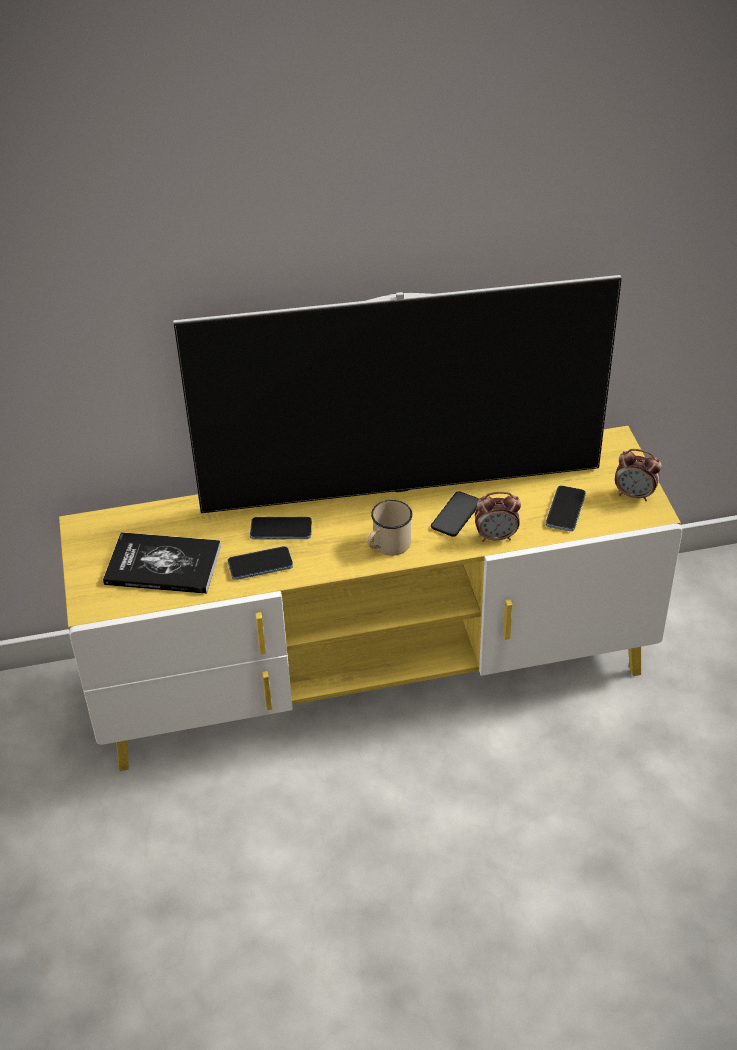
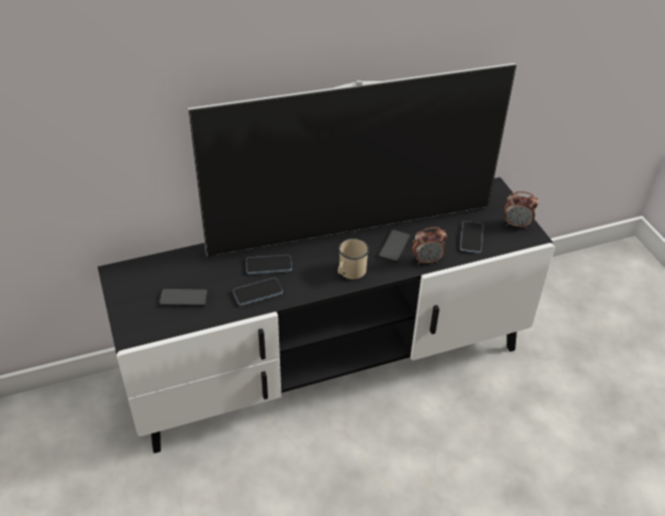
camera: 10 degrees left, 0 degrees up
(163, 565) = (183, 298): book -> phone
(372, 672) = (329, 363): yellow tv stand -> black tv stand

